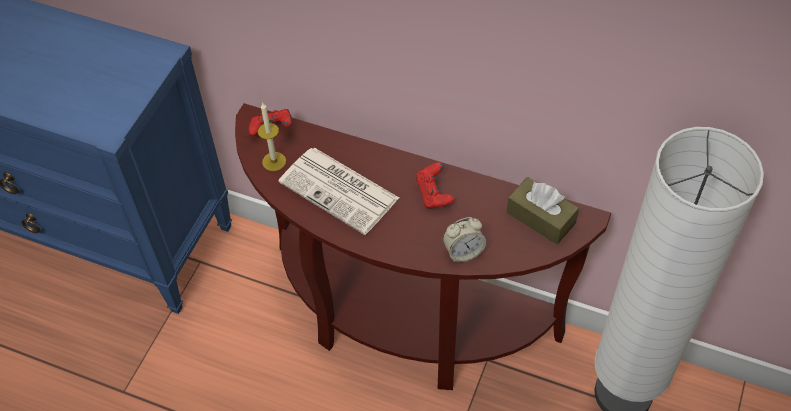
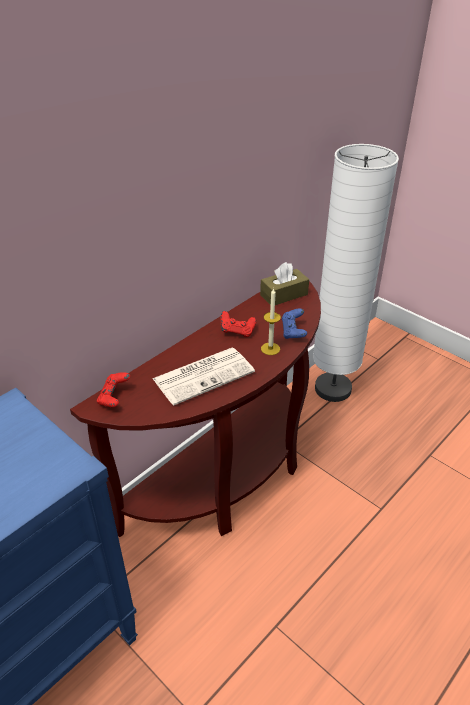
camera: 70 degrees left, 15 degrees down
(274, 161) = (149, 404): candle -> candle (270, 349)
(463, 252) = (293, 332): alarm clock -> blue game controller

